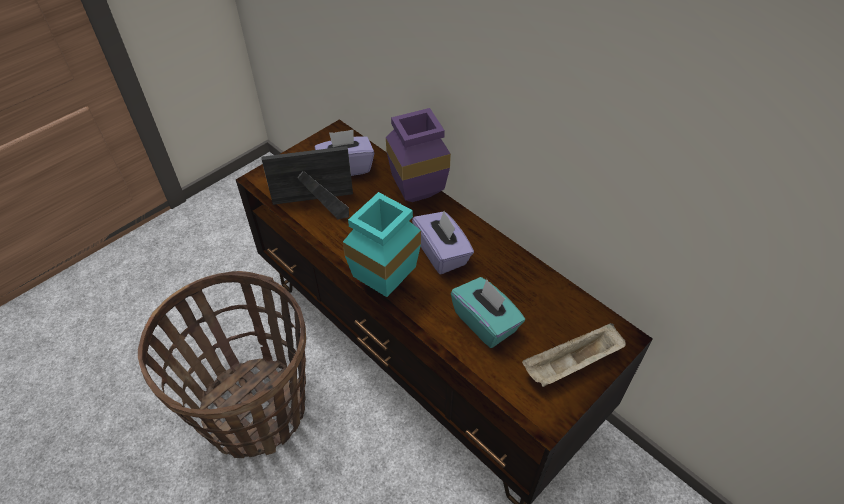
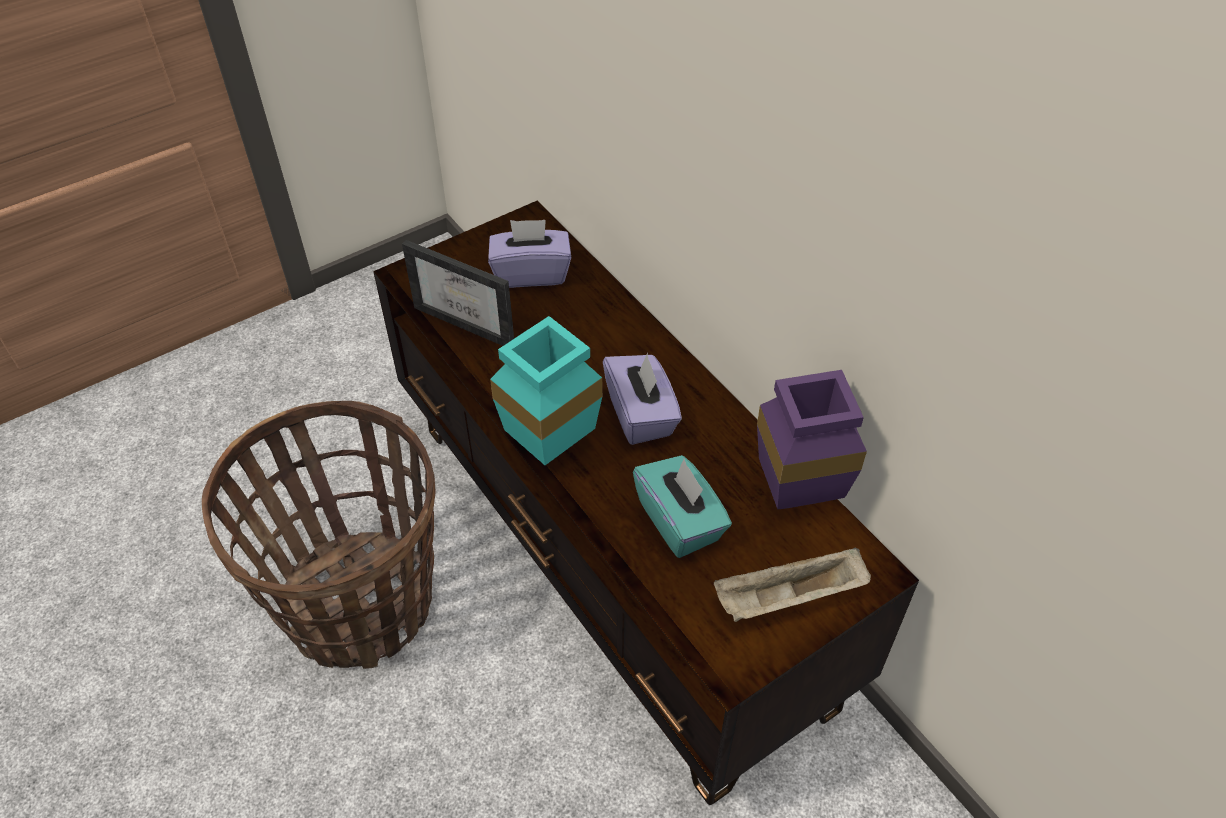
camera: 10 degrees right, 0 degrees up
(312, 204) = (472, 320): picture frame -> picture frame turned 150 degrees counterclockwise
(416, 196) = (622, 327): purple vase -> purple vase (794, 497)

